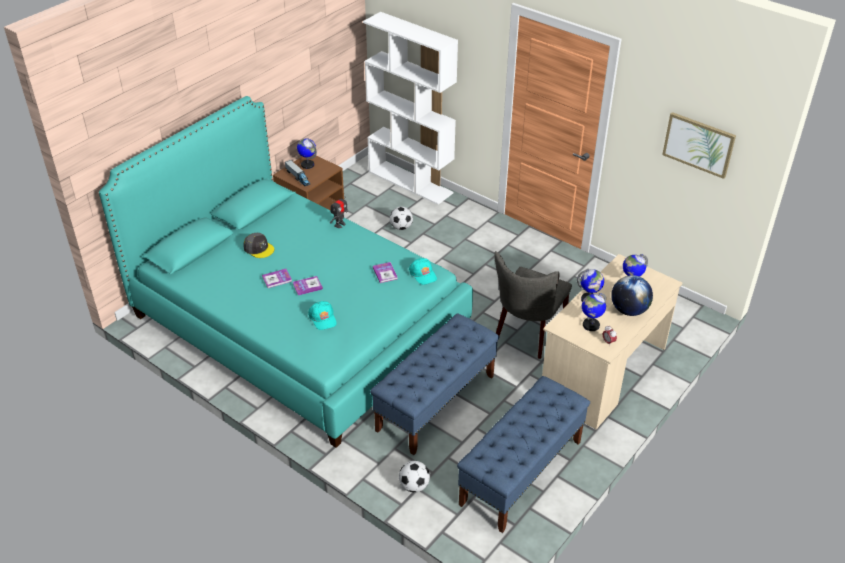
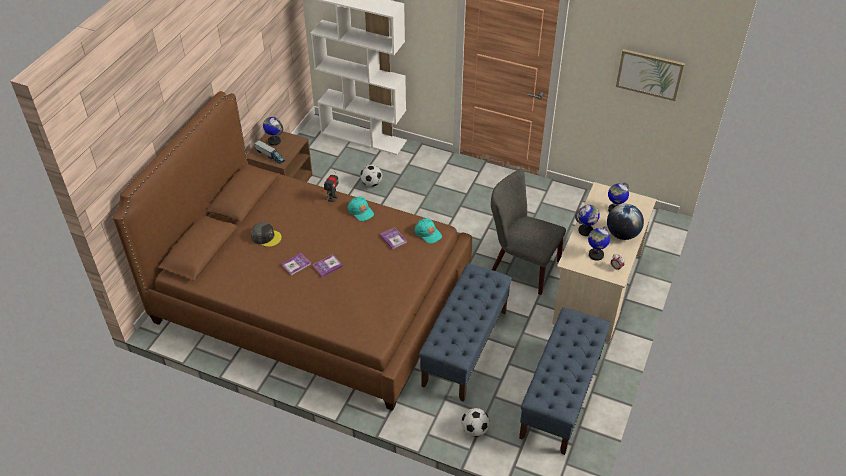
camera: 15 degrees left, 5 degrees up
(298, 322) = (312, 296): turquoise bed -> brown bed
(323, 318) = (355, 295): turquoise cap -> turquoise cap (360, 211)
(527, 334) = (520, 266): grey chair -> grey chair turned 105 degrees clockwise

